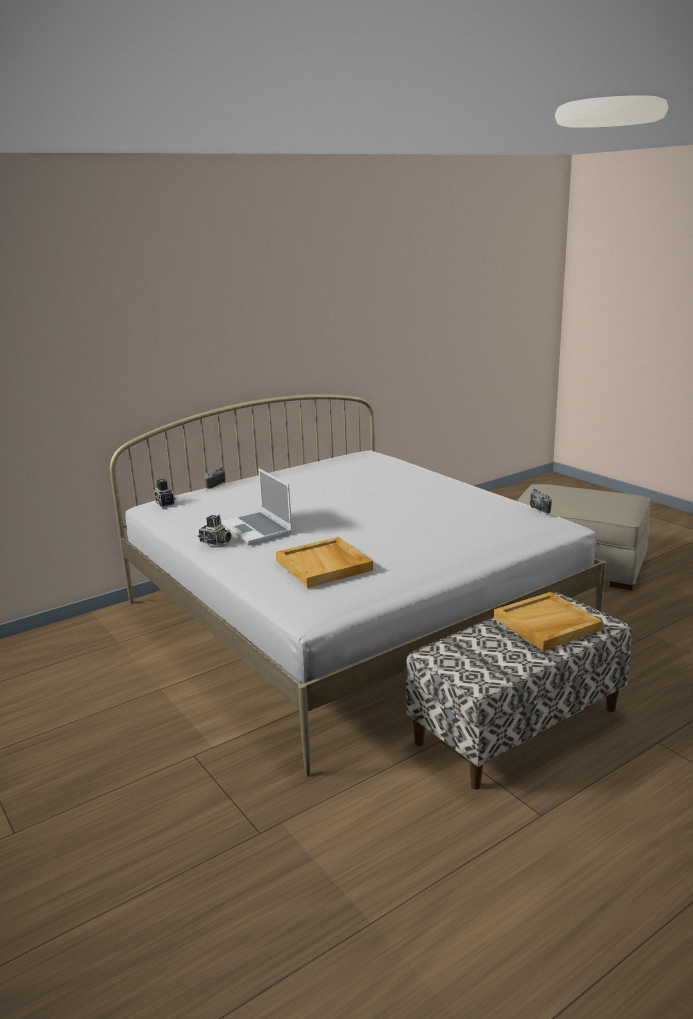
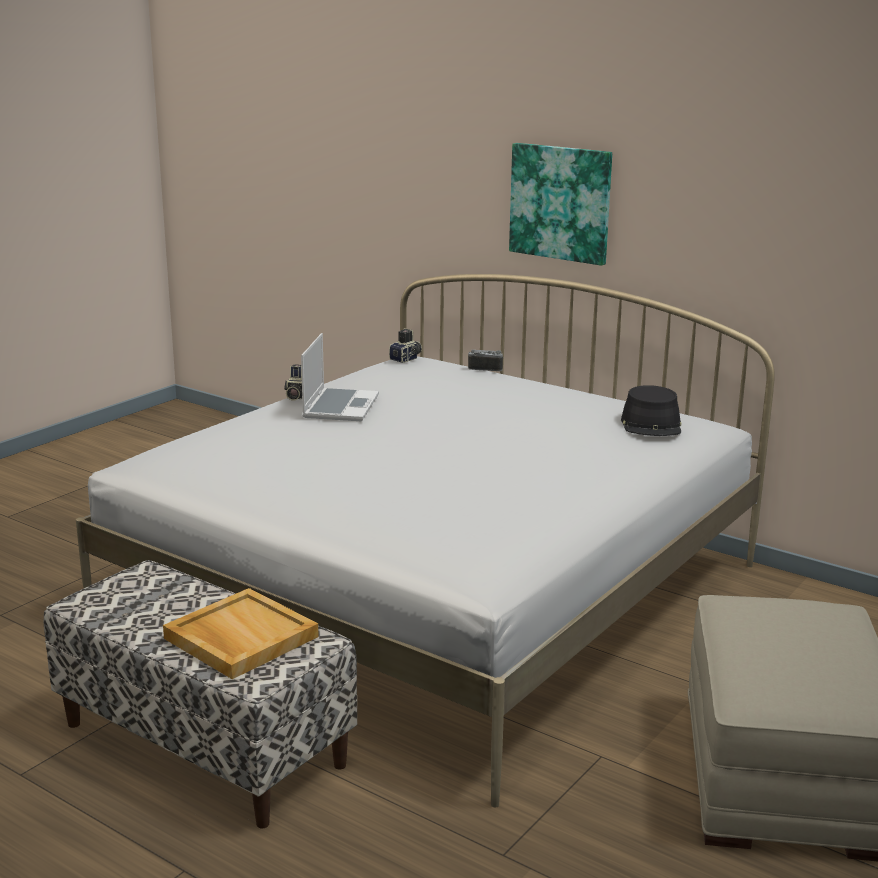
camera: 70 degrees right, 0 degrees up
(229, 349) = (561, 202): none -> picture
(258, 529) = (340, 406): laptop -> laptop turned 150 degrees clockwise
(325, 565) = (243, 449): beige tray -> none
(366, 460) = (652, 425): none -> black hat
(537, 509) = (516, 553): camera -> none

